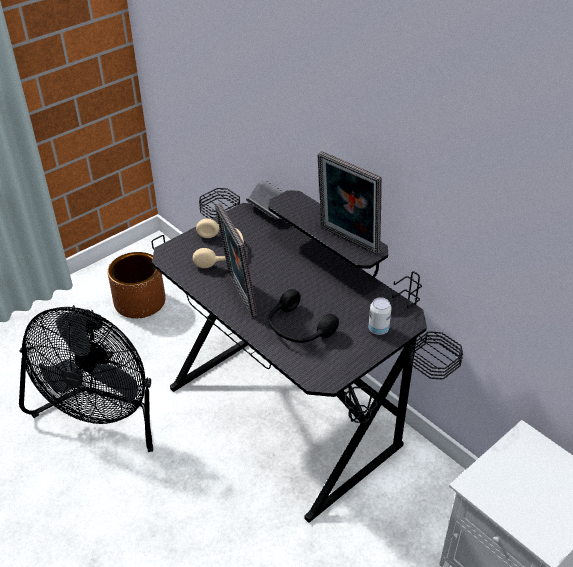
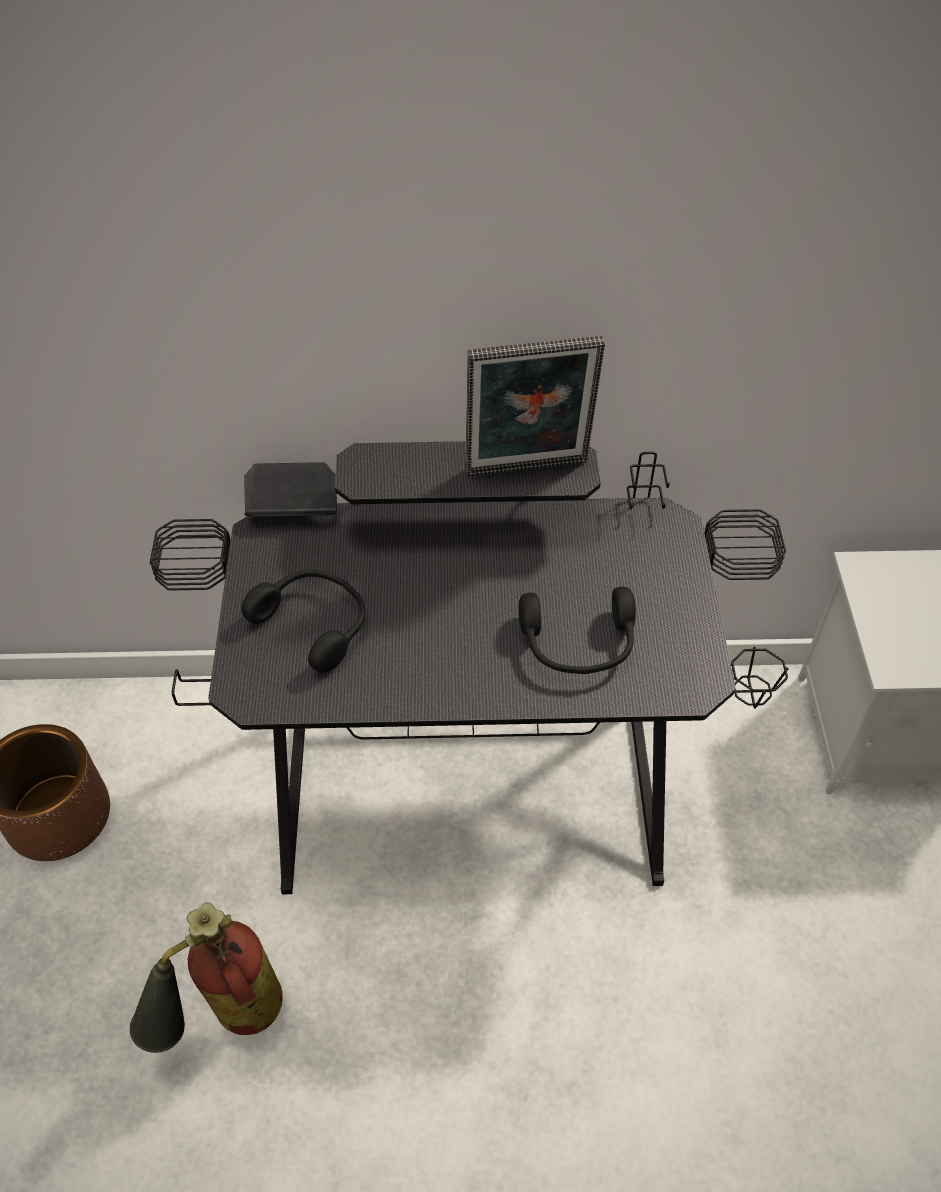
camera: 50 degrees left, 10 degrees up
(100, 411) = (225, 1022): black fan -> fire extinguisher
(219, 251) = (315, 624): beige headphones -> black headphones
(238, 295) = (439, 666): picture frame -> none
(378, 329) = (661, 564): can -> none

